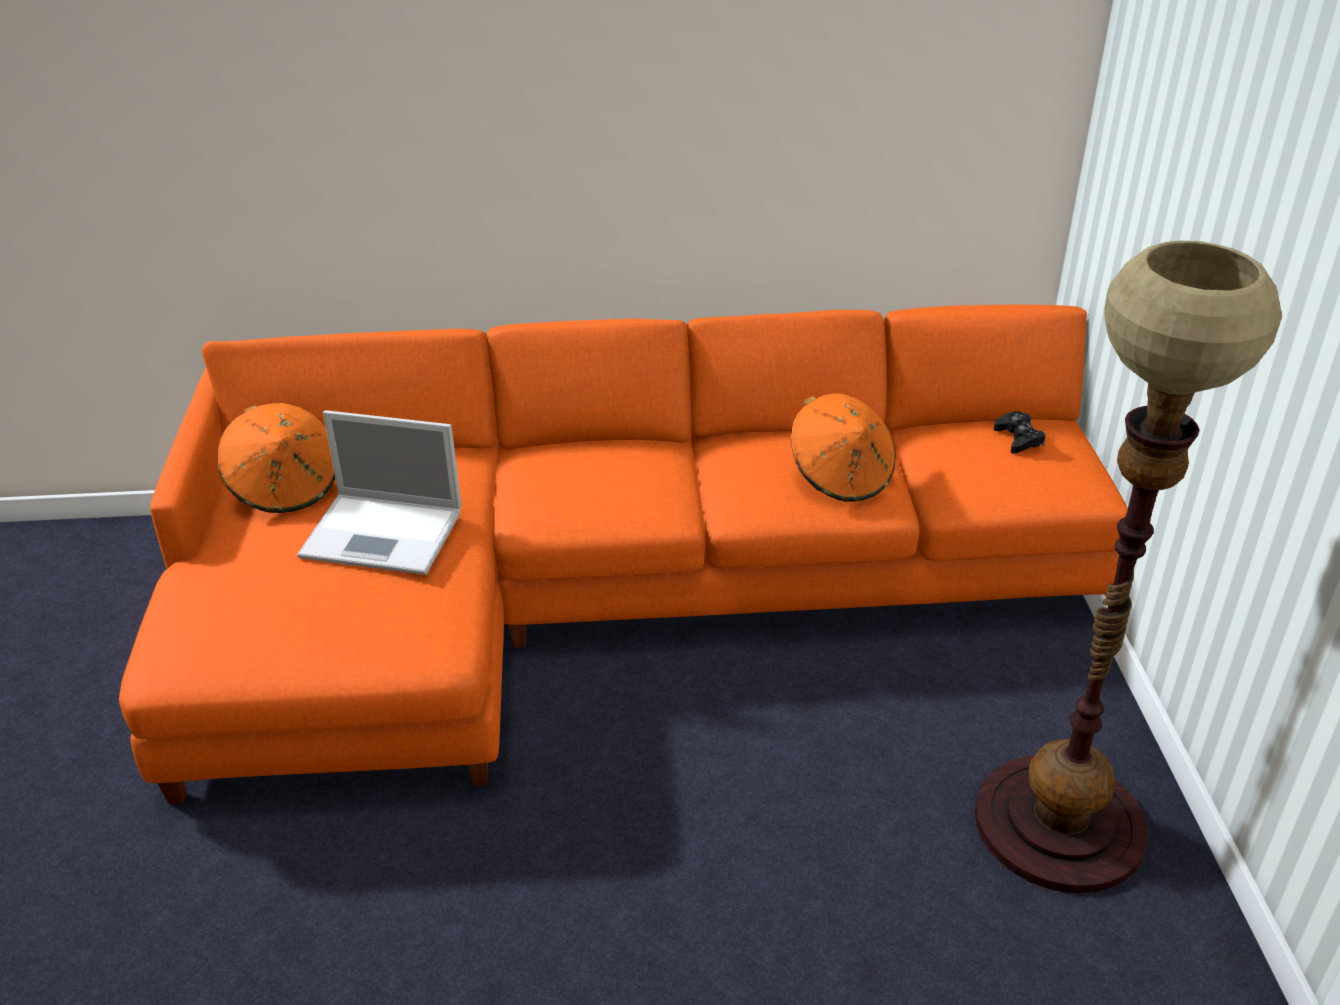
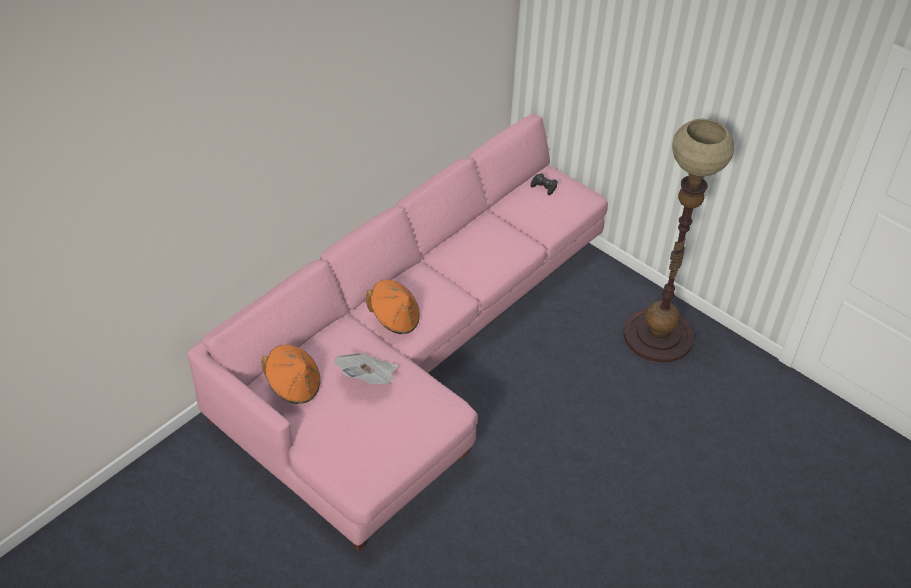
camera: 45 degrees left, 10 degrees up
(385, 534) = (369, 378): laptop -> newspaper
(613, 596) = (415, 349): orange sofa -> pink sofa
(840, 476) = (501, 243): orange hat -> orange hat (395, 319)

